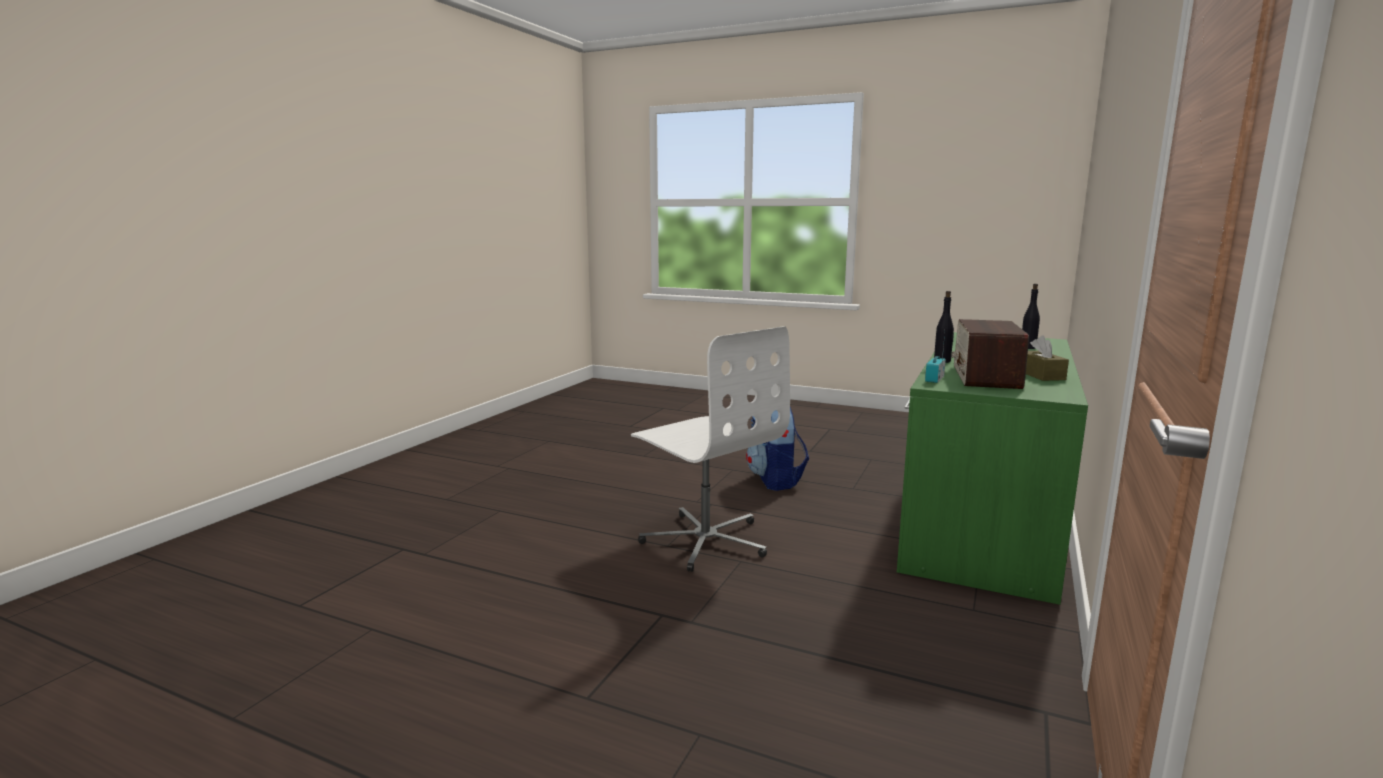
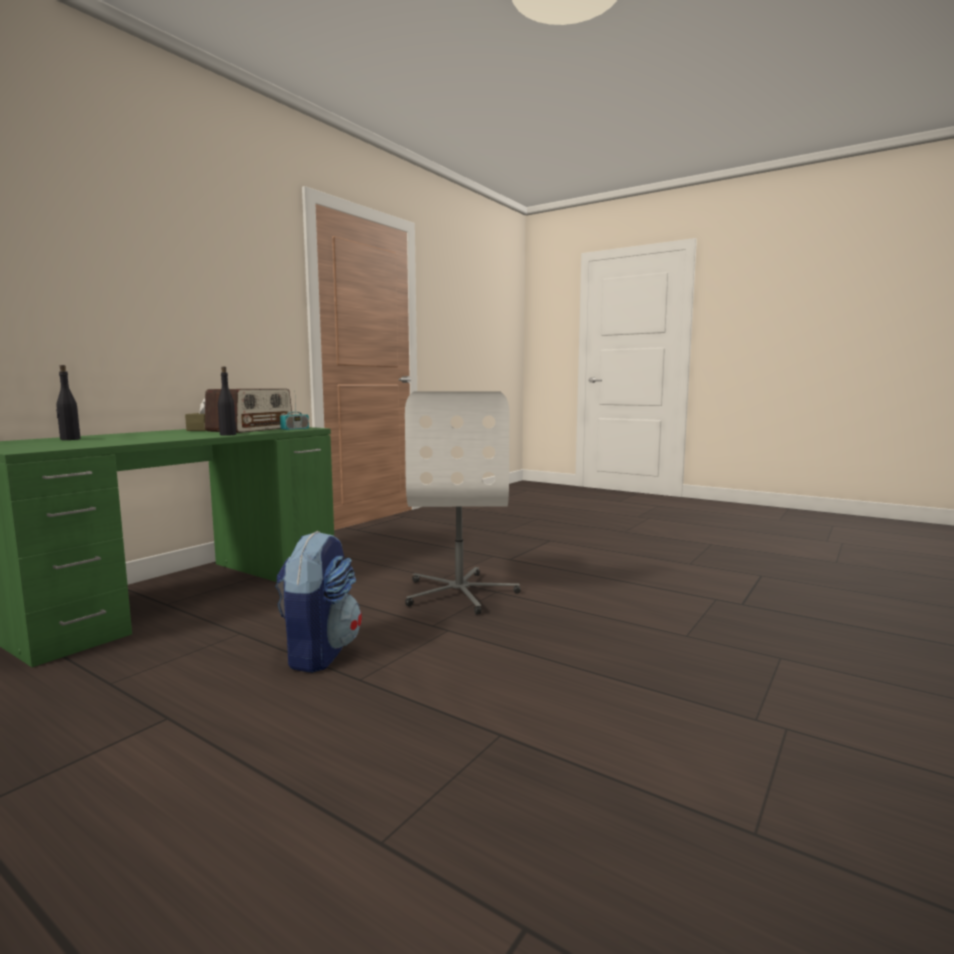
camera: 170 degrees left, 5 degrees down
(705, 540) = (460, 593): white office chair -> white office chair turned 150 degrees counterclockwise

